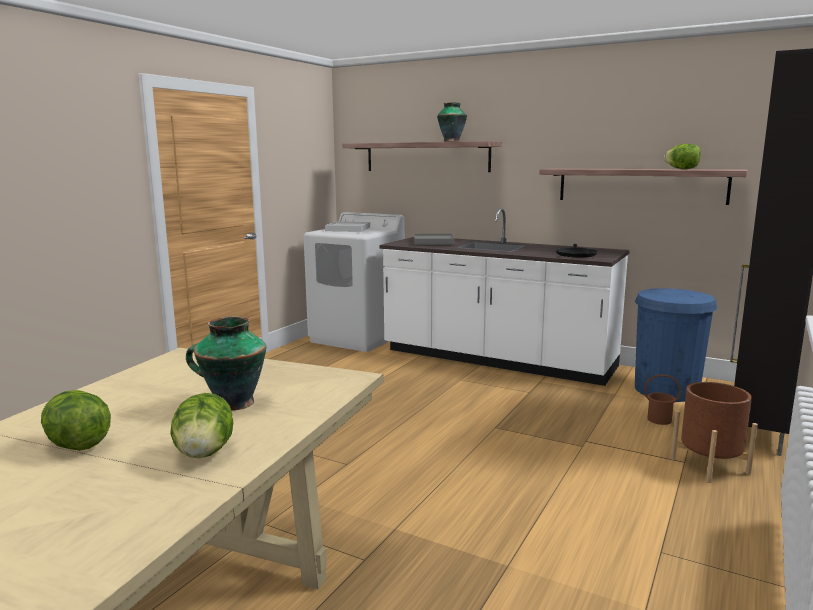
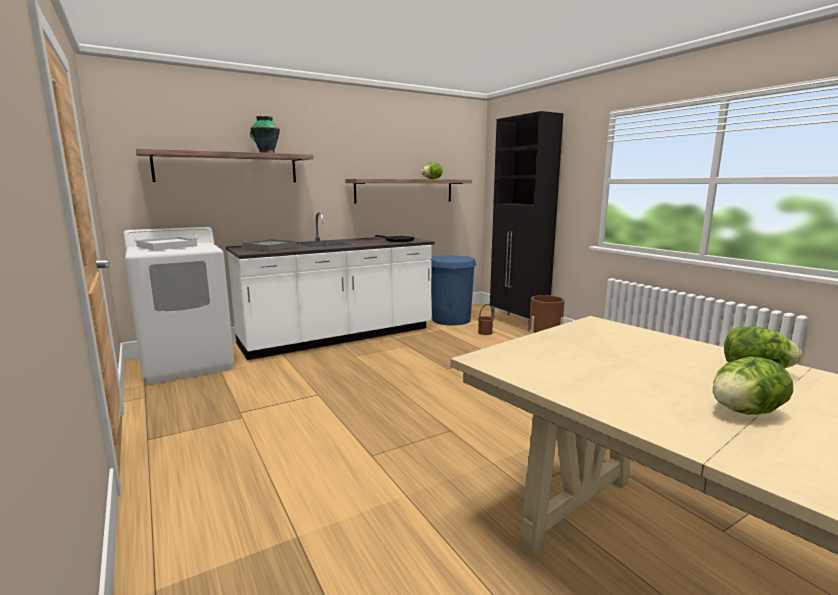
camera: 60 degrees left, 0 degrees up
(232, 403) = (643, 355): vase -> none

